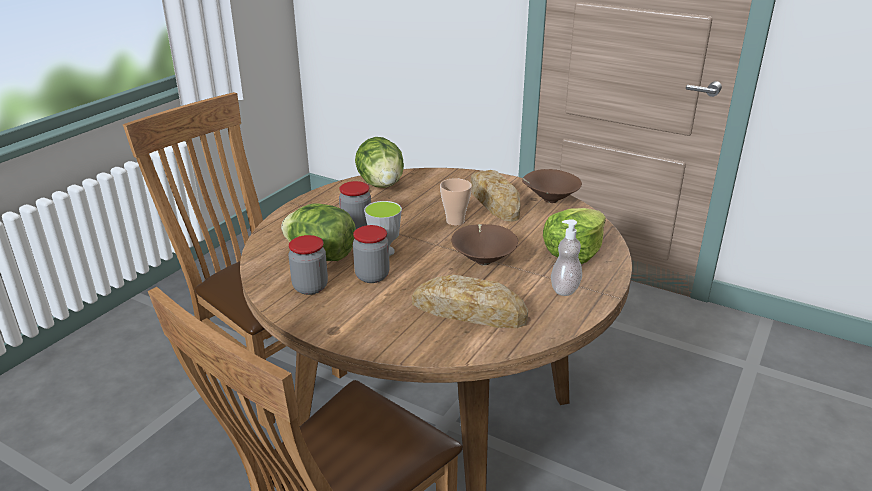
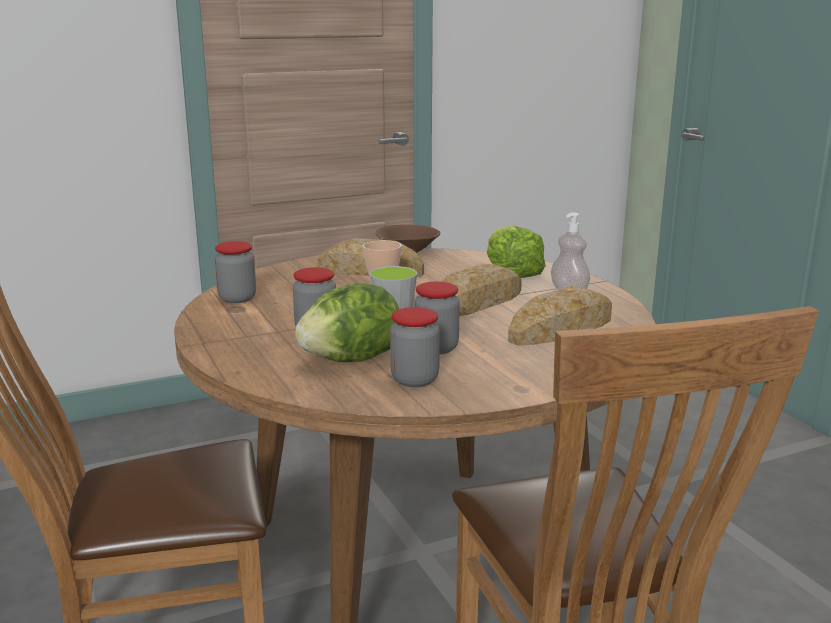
camera: 55 degrees left, 10 degrees down
(381, 184) = (237, 298): lettuce -> jar
(483, 260) = (477, 302): brown bowl -> bread

